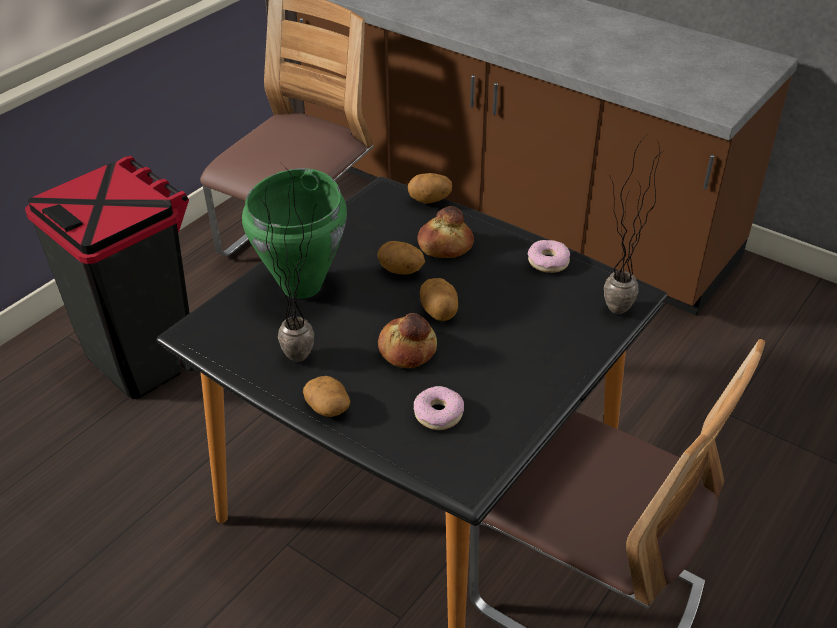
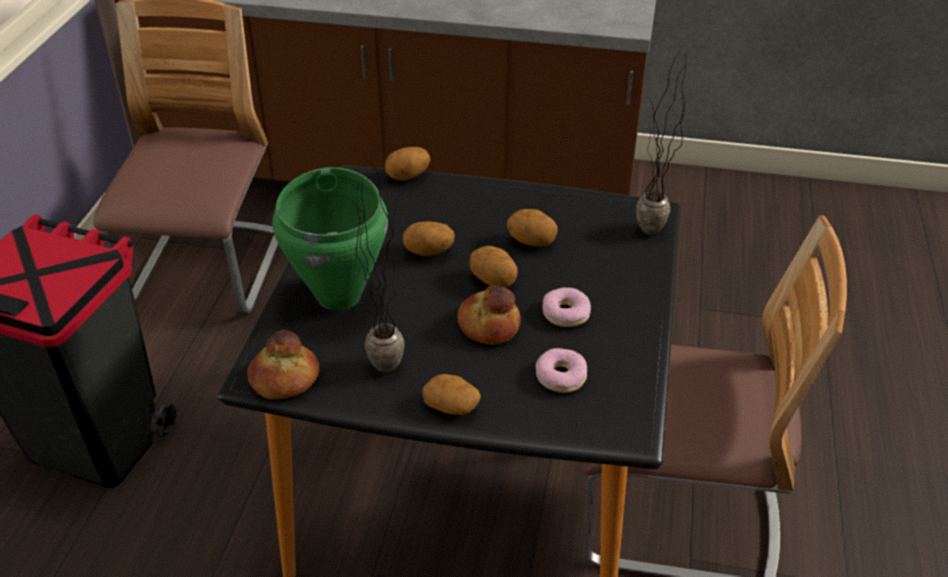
camera: 25 degrees left, 0 degrees up
(444, 246) = (453, 216): bread -> bread (284, 379)
(498, 288) = (531, 241): none -> potato
(548, 262) = (560, 204): donut -> donut (566, 313)

